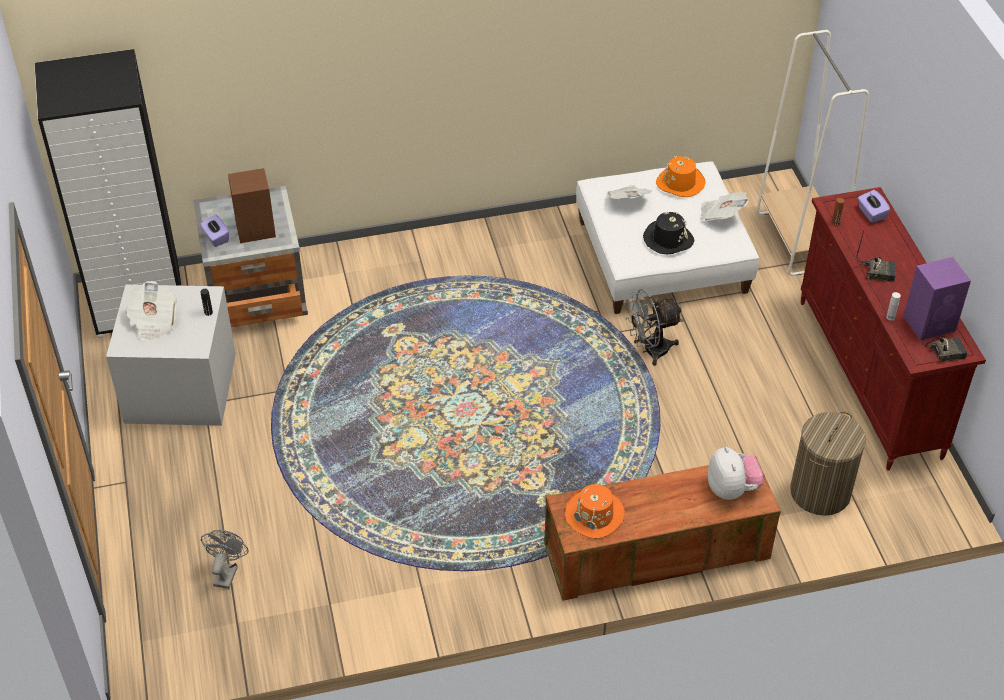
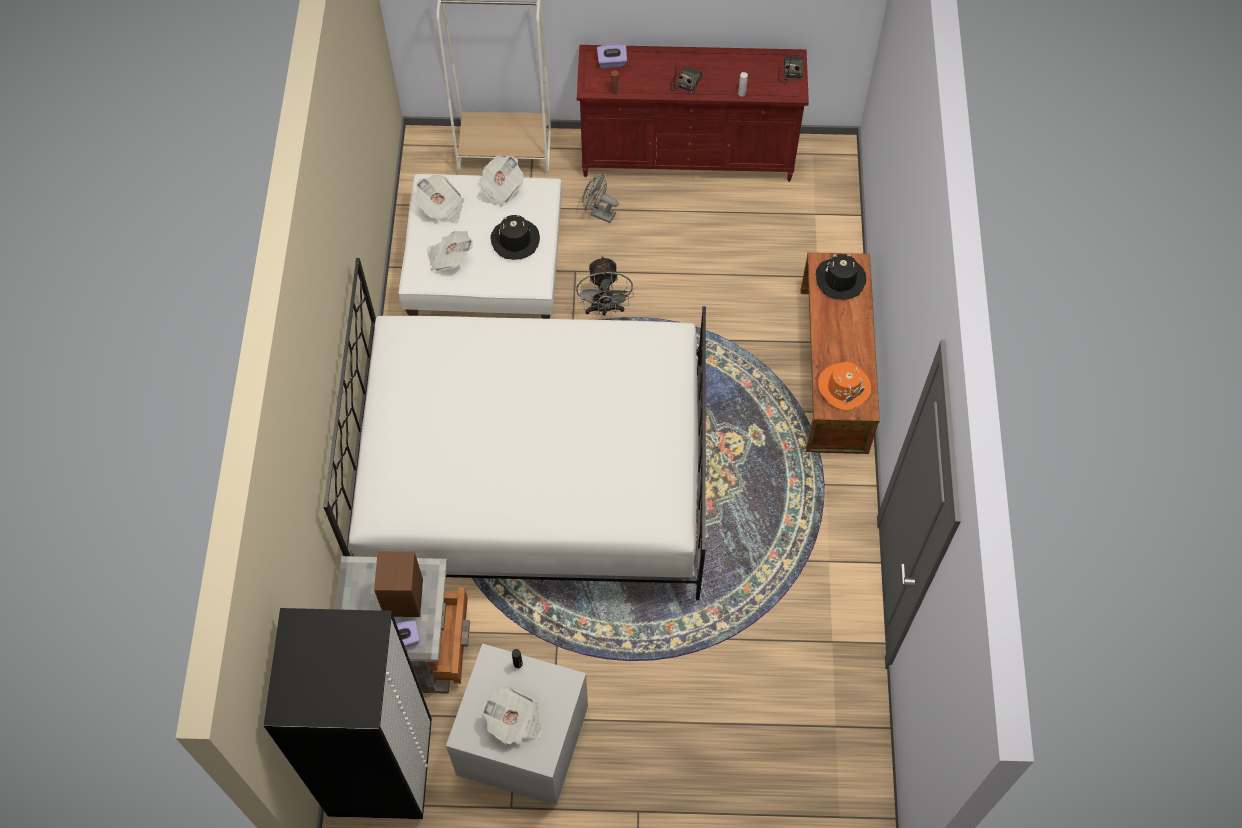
camera: 75 degrees left, 15 degrees up
(227, 572) = (776, 727): grey fan -> grey fan (599, 213)
(444, 339) = (534, 476): none -> white bed
(680, 183) = (441, 207): orange hat -> newspaper
(732, 489) = (840, 280): plush toy -> black hat
(820, 492) = (800, 234): laundry basket -> none
(930, 323) = (756, 69): purple speaker -> none

